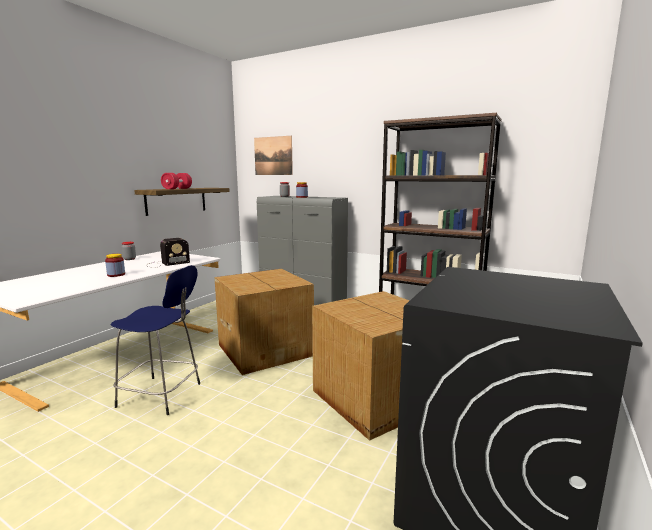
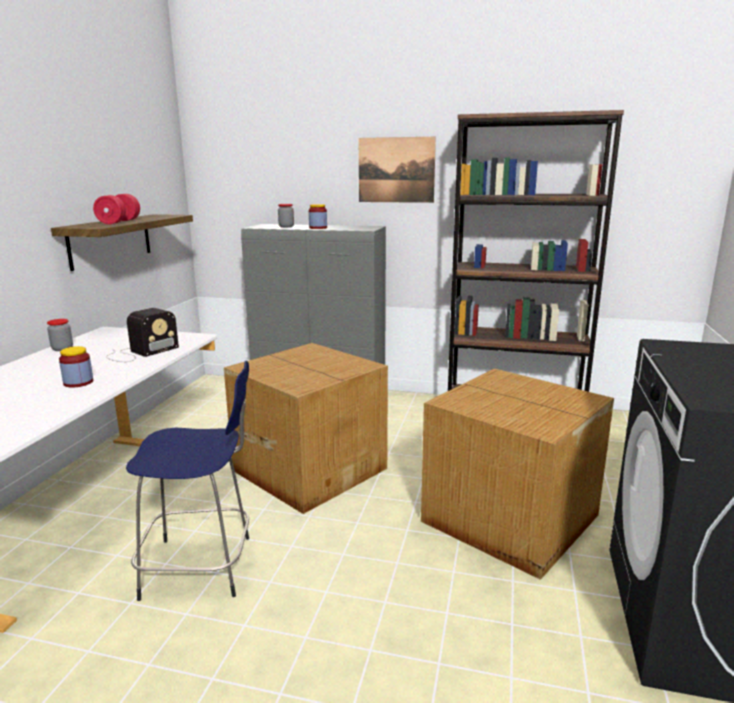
camera: 15 degrees left, 5 degrees up
(273, 156) = (253, 160): picture -> picture (396, 170)

